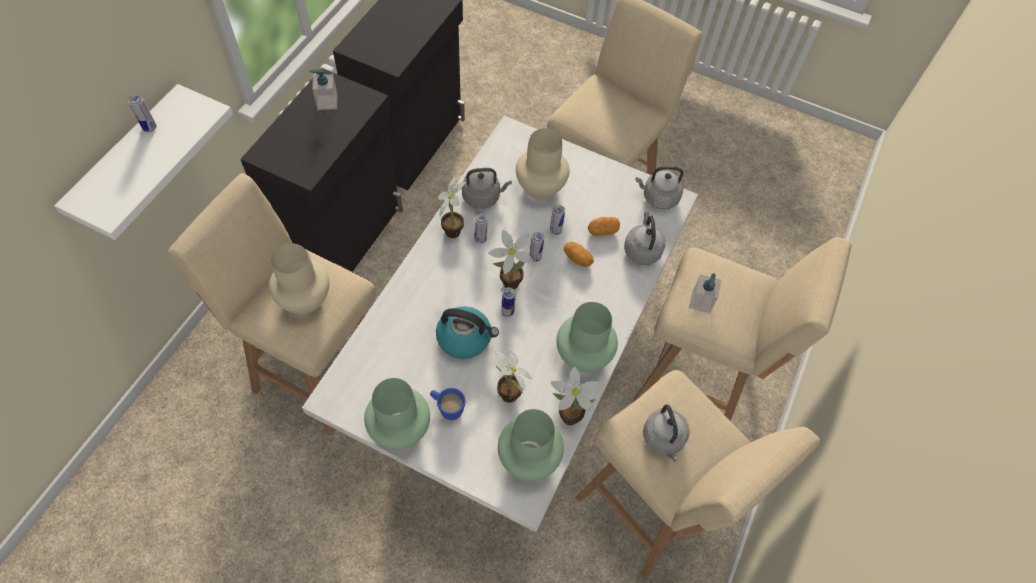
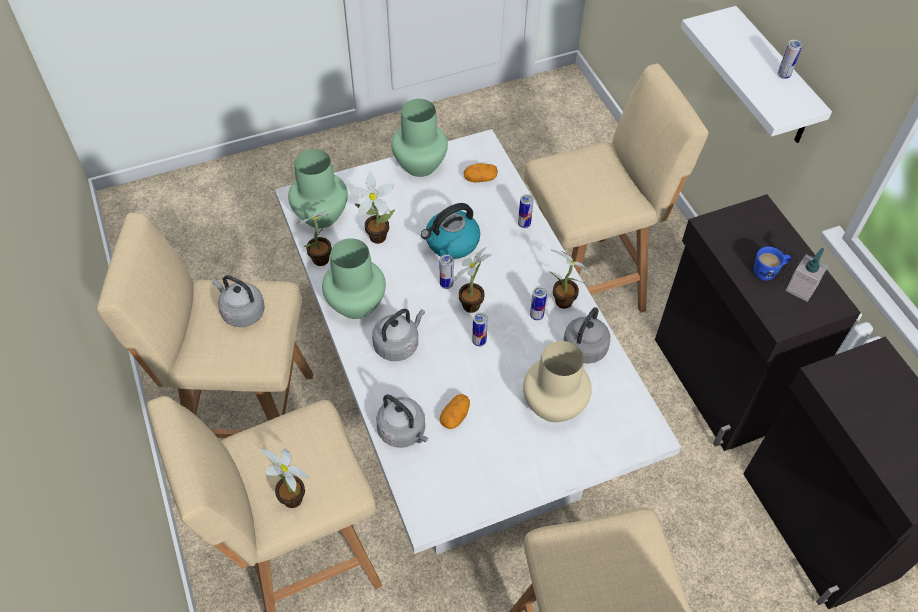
camera: 135 degrees right, 5 degrees down
(304, 299) = (588, 182): beige vase -> none
(447, 408) = (407, 197): blue mug -> blue mug (768, 272)
(555, 230) = (492, 378): can -> can (524, 224)
(577, 259) = (446, 372): potato -> potato (480, 179)
(658, 197) = (445, 502): grey kettle -> grey kettle (398, 344)
(701, 302) = (309, 444): soap dispenser -> none
(740, 279) = (293, 502): none -> potted plant

